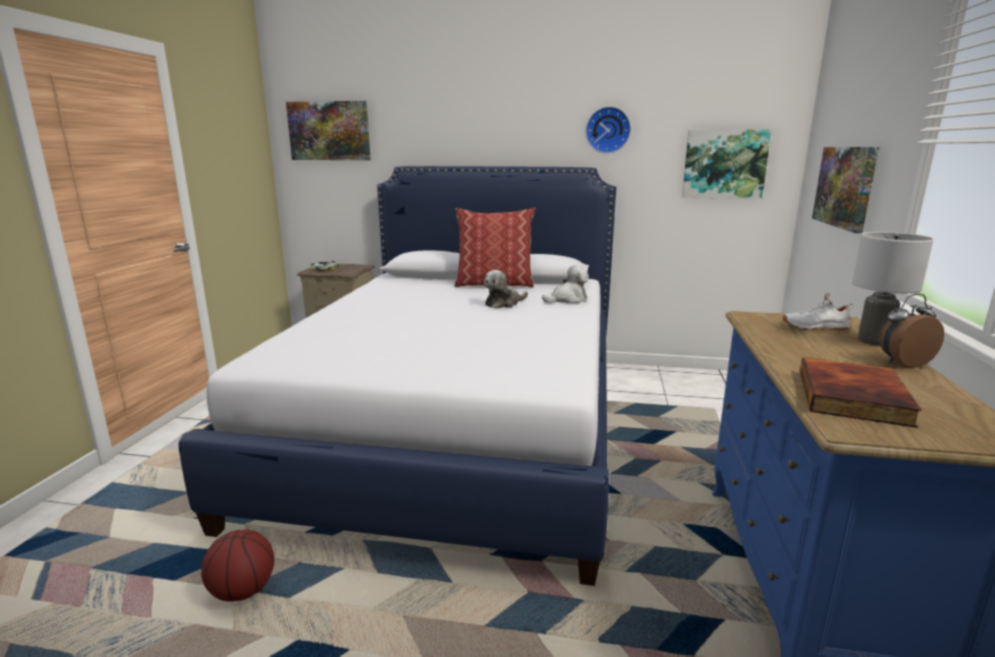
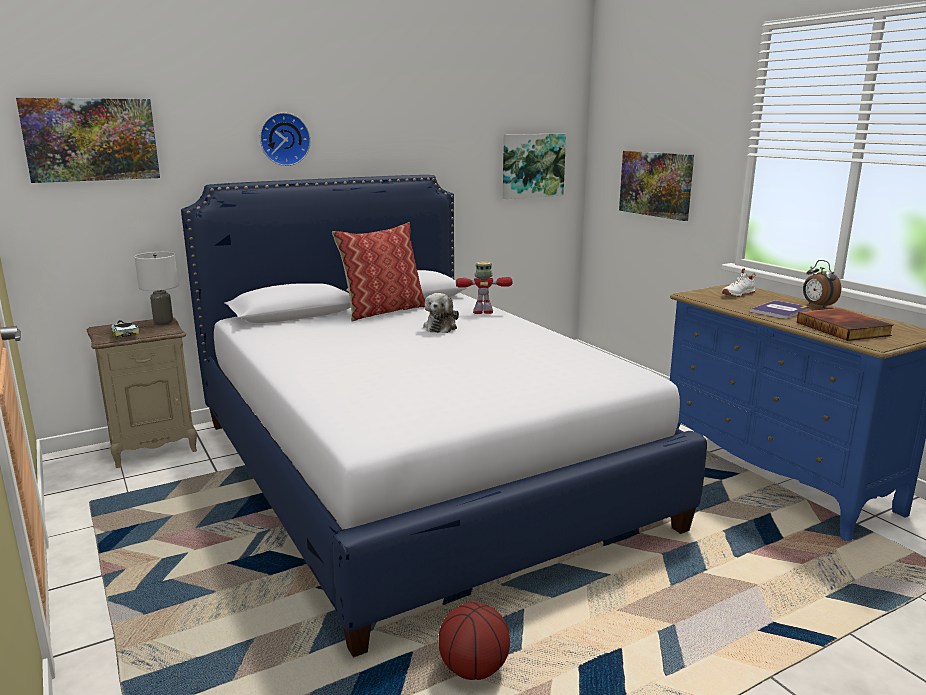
camera: 40 degrees left, 0 degrees up
(567, 300) = (483, 312): plush toy -> toy robot
(608, 130) = (435, 135): wall clock -> wall clock (284, 139)
(818, 355) = (780, 311): none -> book
(871, 341) = (779, 297): white table lamp -> white table lamp (162, 322)
(902, 363) = (817, 306): alarm clock -> alarm clock turned 60 degrees counterclockwise

